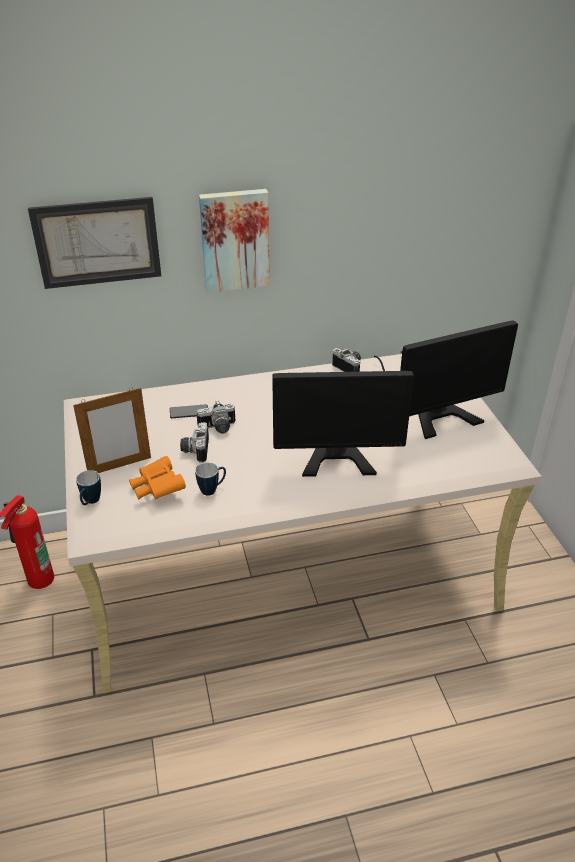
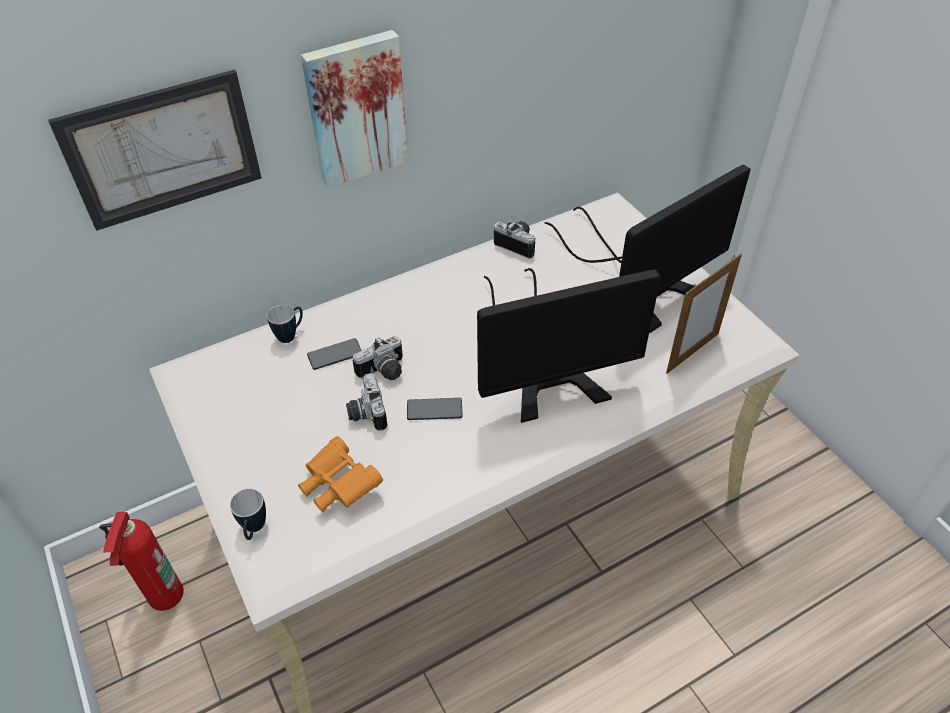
camera: 15 degrees left, 10 degrees up
(120, 466) = (273, 461): picture frame -> picture frame (692, 353)
(212, 490) = (413, 470): mug -> mug (290, 335)
(243, 457) = (434, 410): none -> phone

